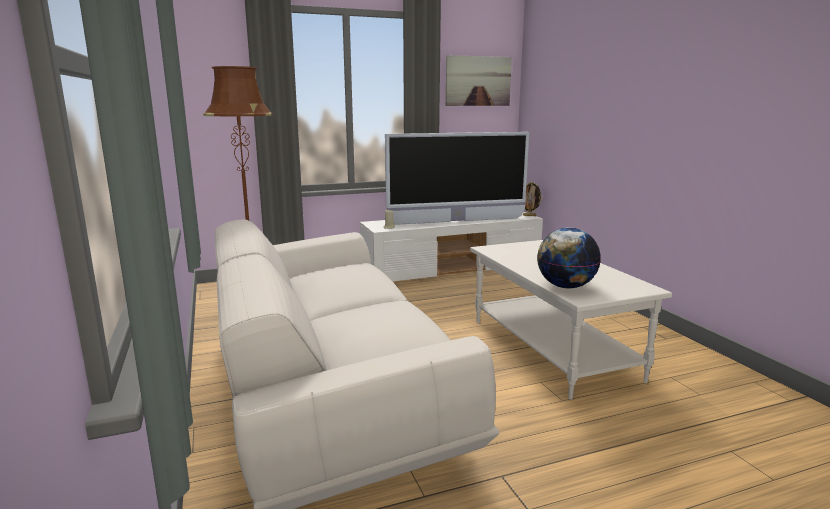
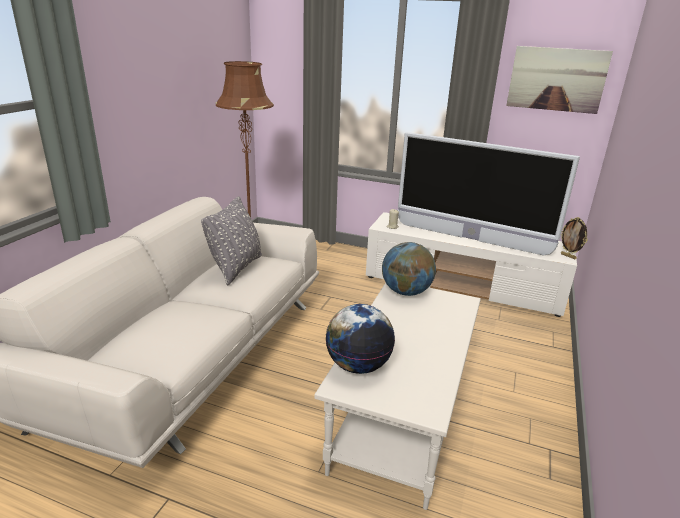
camera: 40 degrees right, 10 degrees up
(335, 276) = (236, 268): none -> grey pillow
(499, 249) = (406, 292): none -> globe

